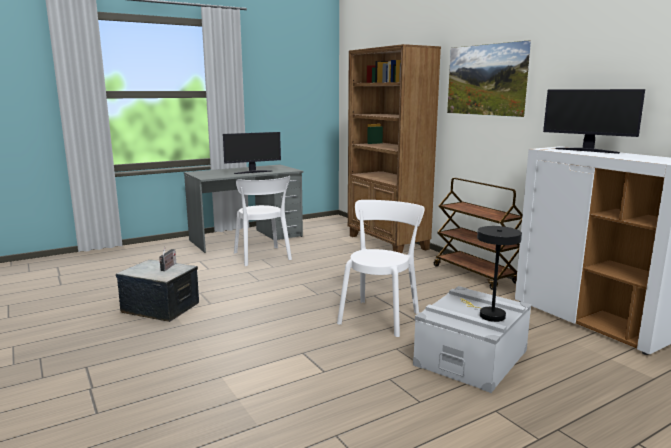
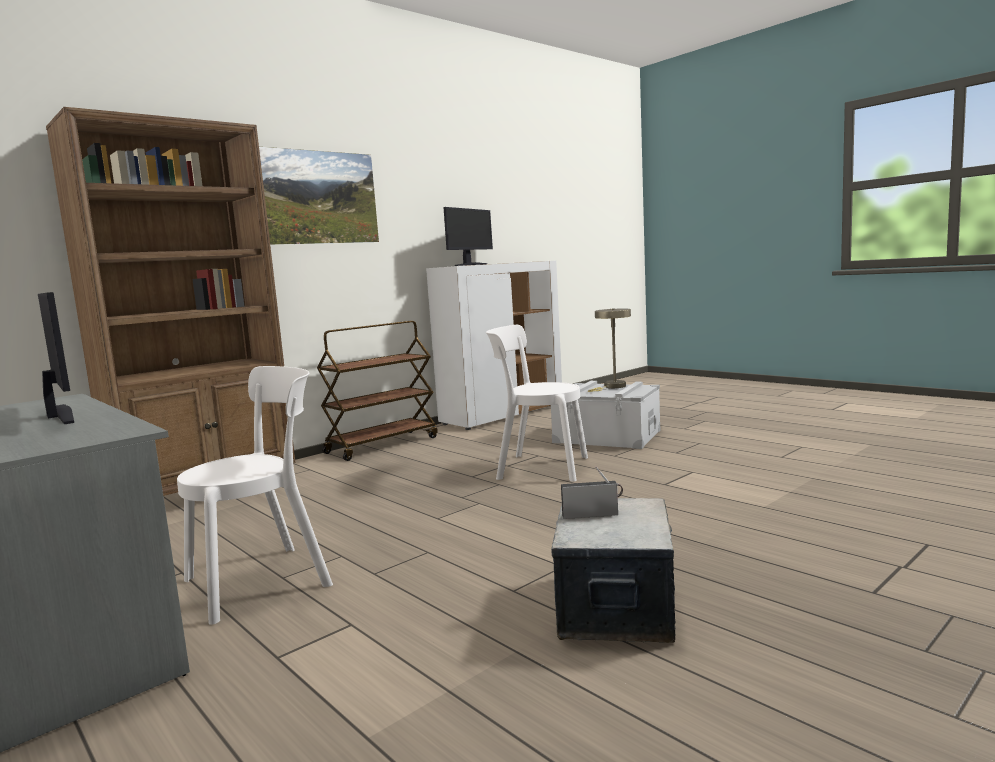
camera: 100 degrees left, 5 degrees down
(488, 314) = (612, 387): black table lamp -> beige table lamp

